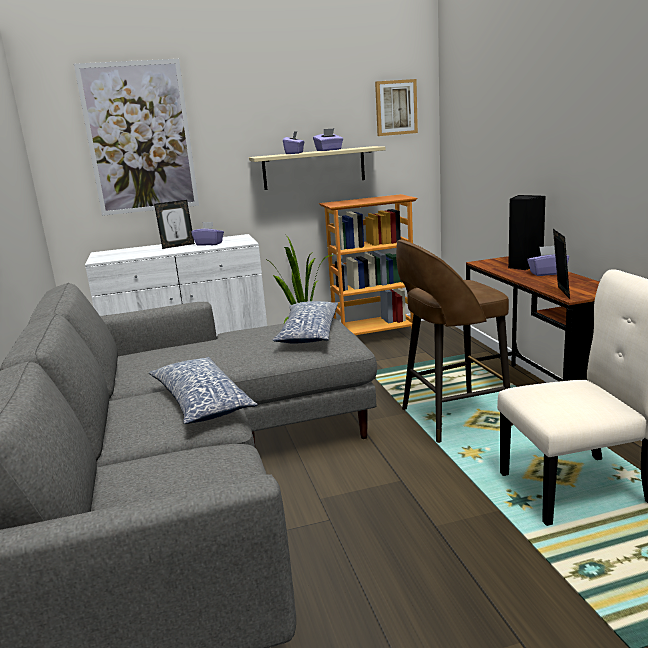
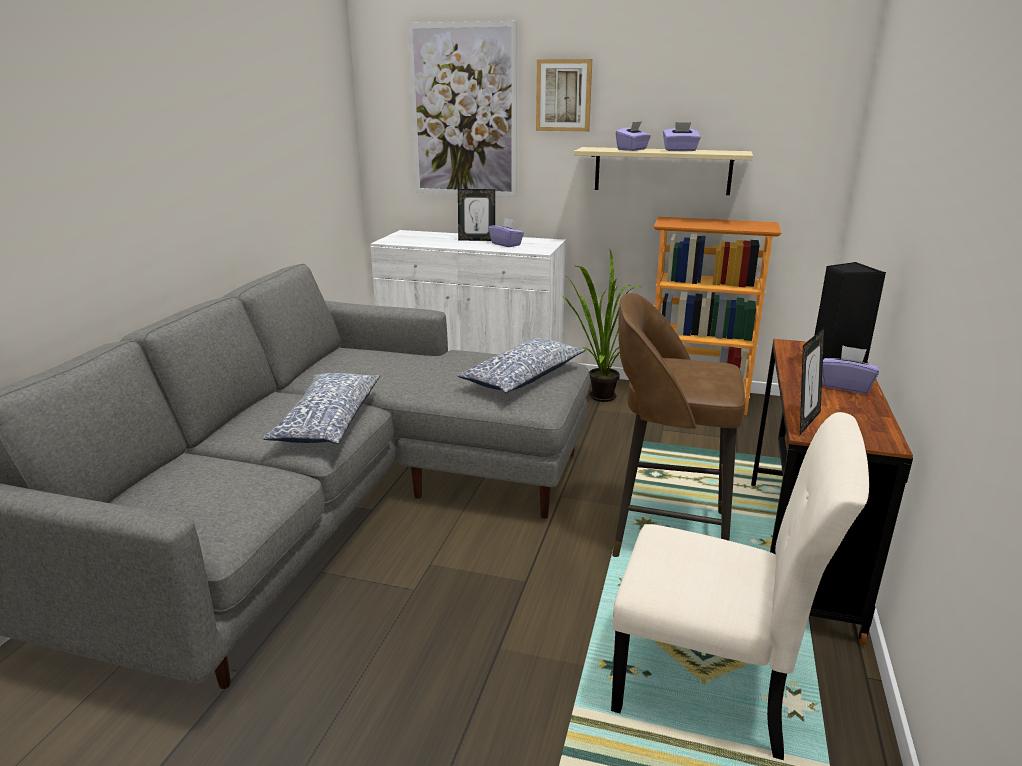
camera: 30 degrees right, 5 degrees up
(396, 107) = (795, 100): picture -> picture (564, 95)

